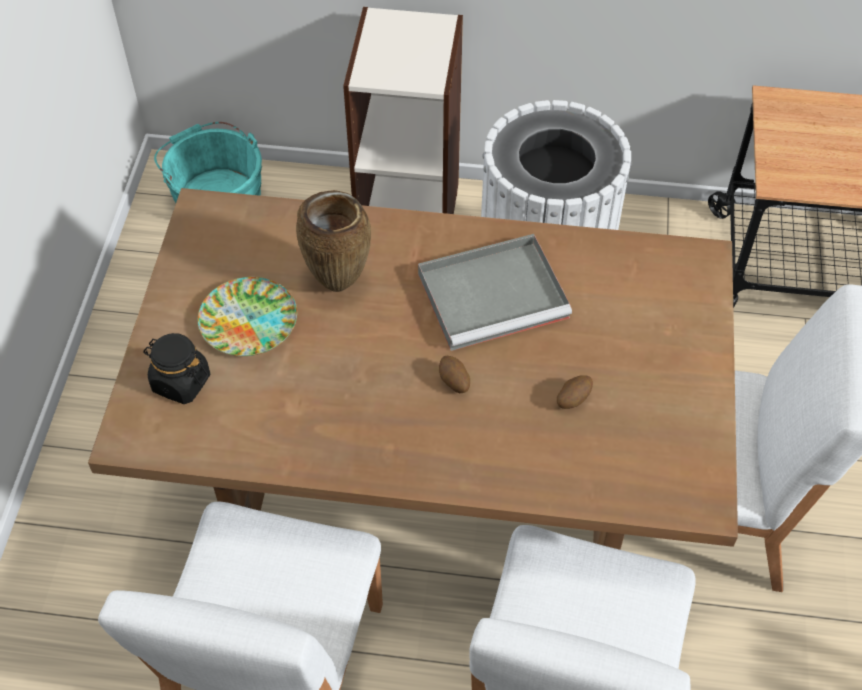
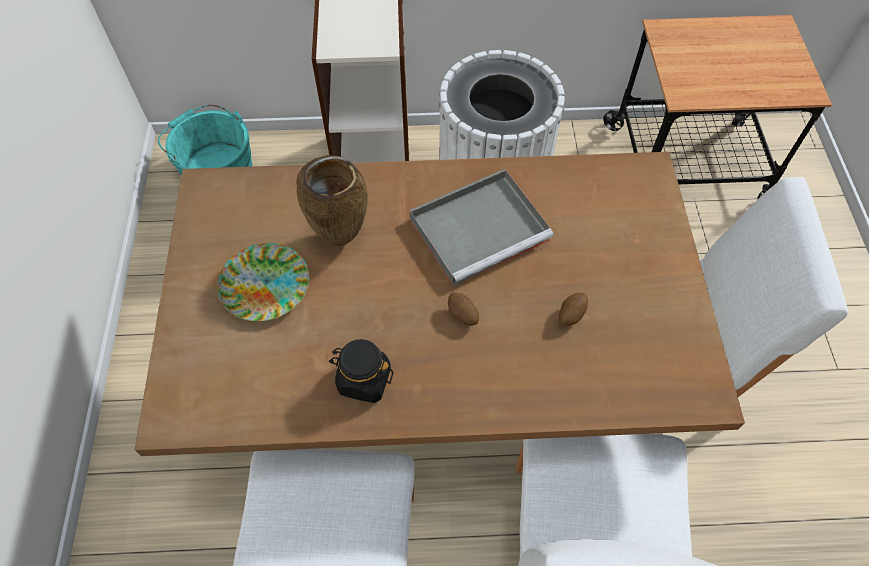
camera: 10 degrees left, 5 degrees up
(181, 382) = (212, 354): black jar -> black jar (364, 380)

